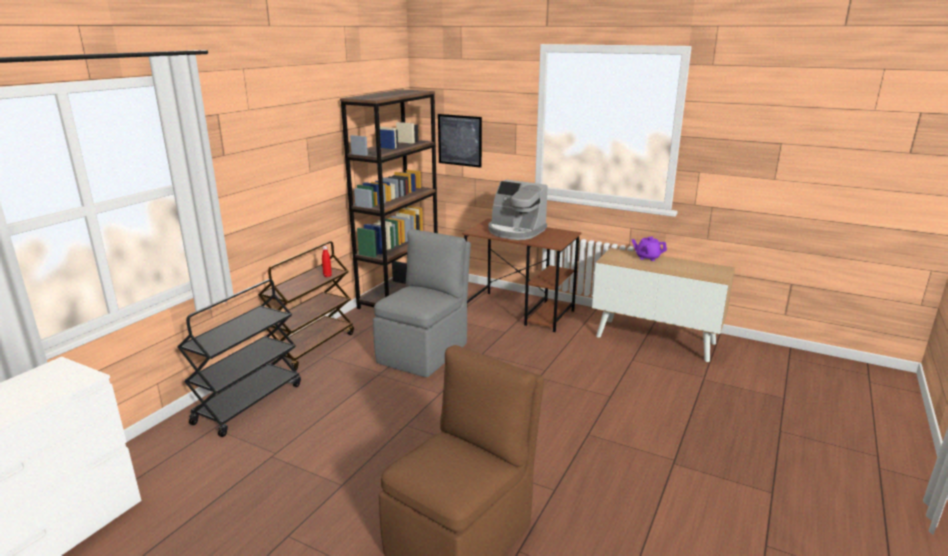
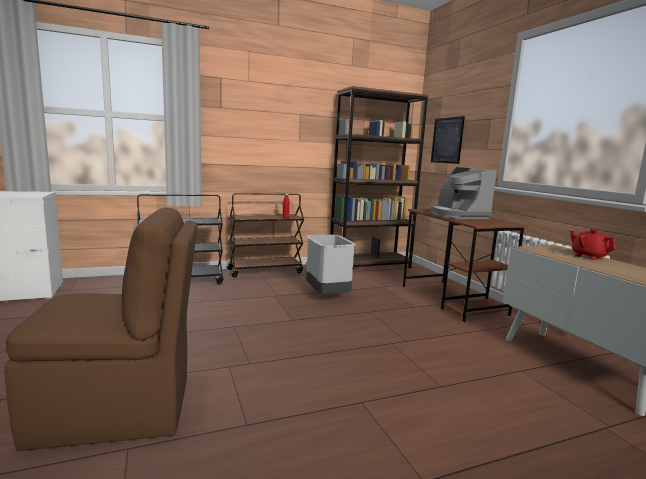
camera: 40 degrees right, 10 degrees down
(424, 352) = (328, 296): grey chair -> grey trash can
(647, 257) = (588, 256): purple teapot -> red teapot

